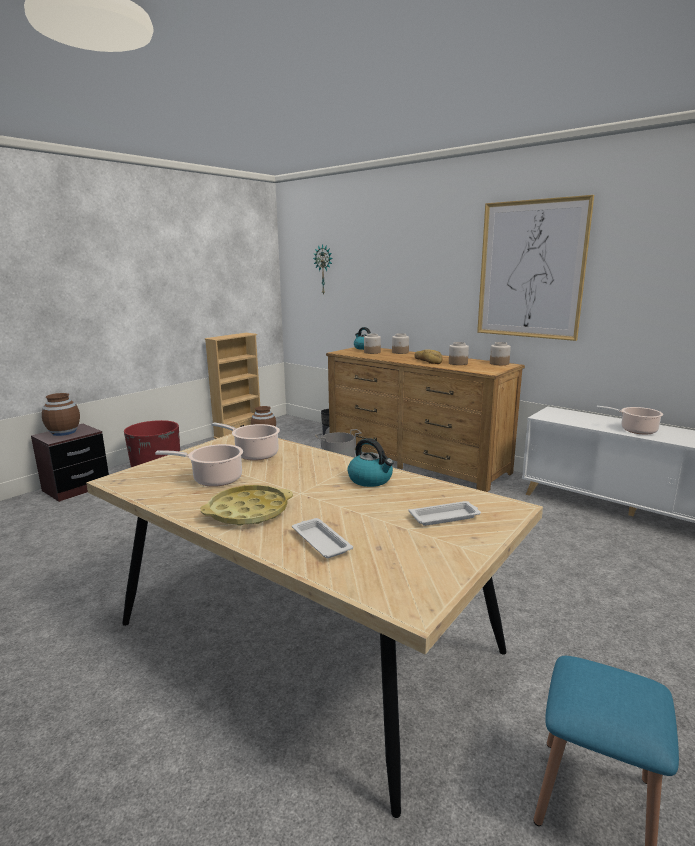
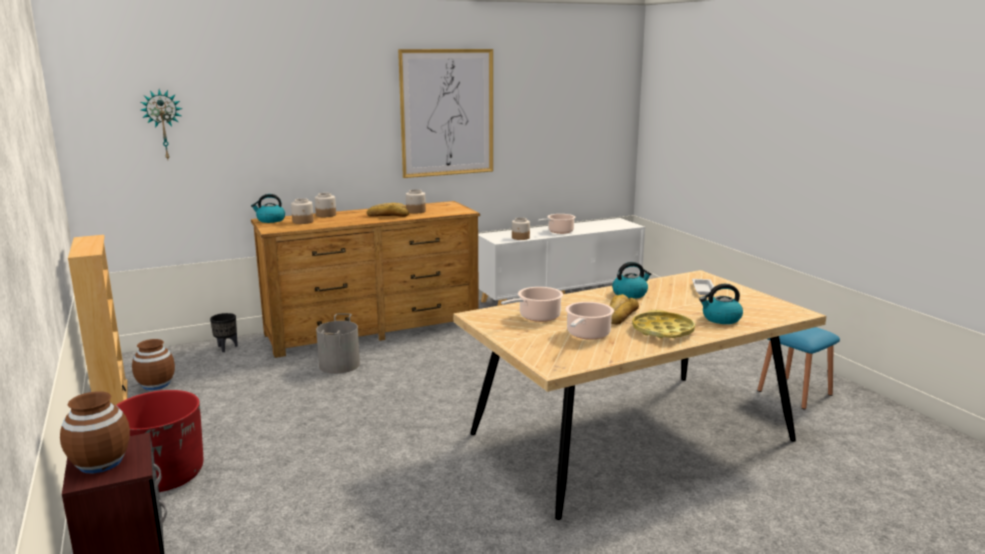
camera: 65 degrees left, 0 degrees up
(285, 484) = (619, 315): none -> bread
(320, 541) = (721, 319): white tray -> kettle
(499, 363) = (438, 204): jar -> jar (520, 238)

